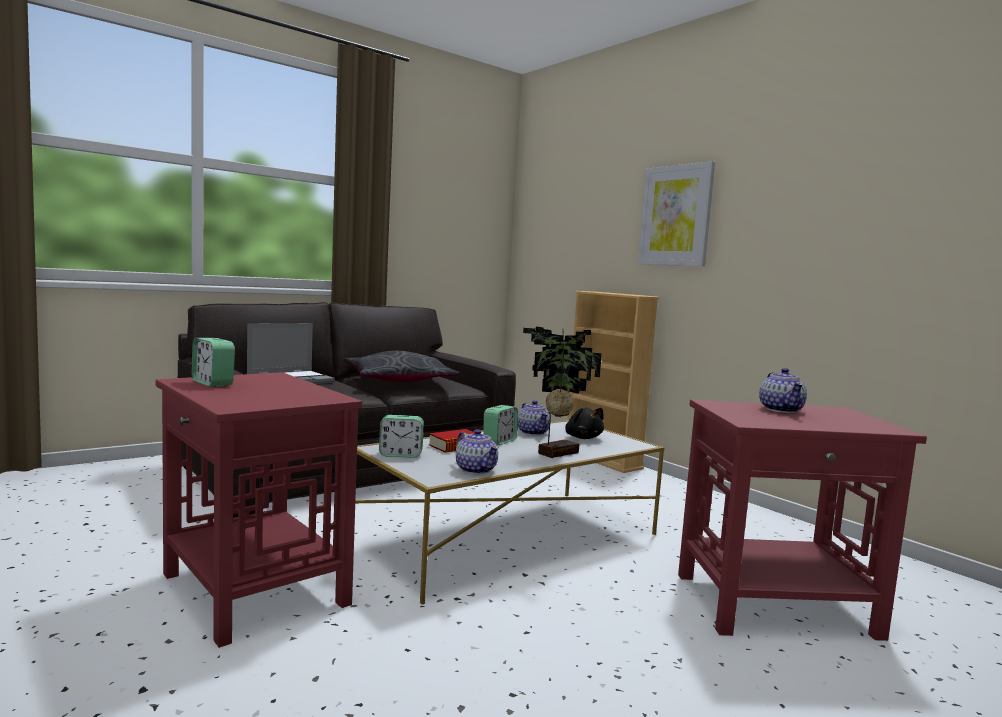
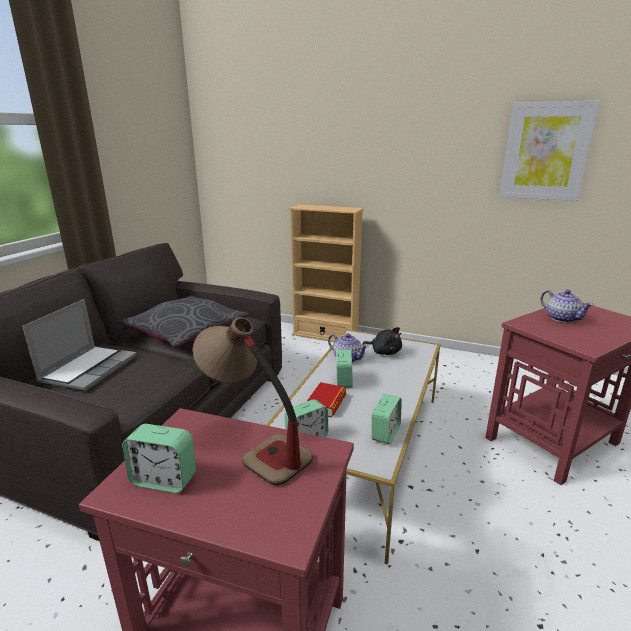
camera: 30 degrees left, 15 degrees up
(291, 388) = (254, 447): none -> table lamp
(476, 469) = (385, 433): teapot -> alarm clock
(555, 452) = (397, 381): potted plant -> none
(675, 216) = (372, 139): picture -> picture (545, 151)

